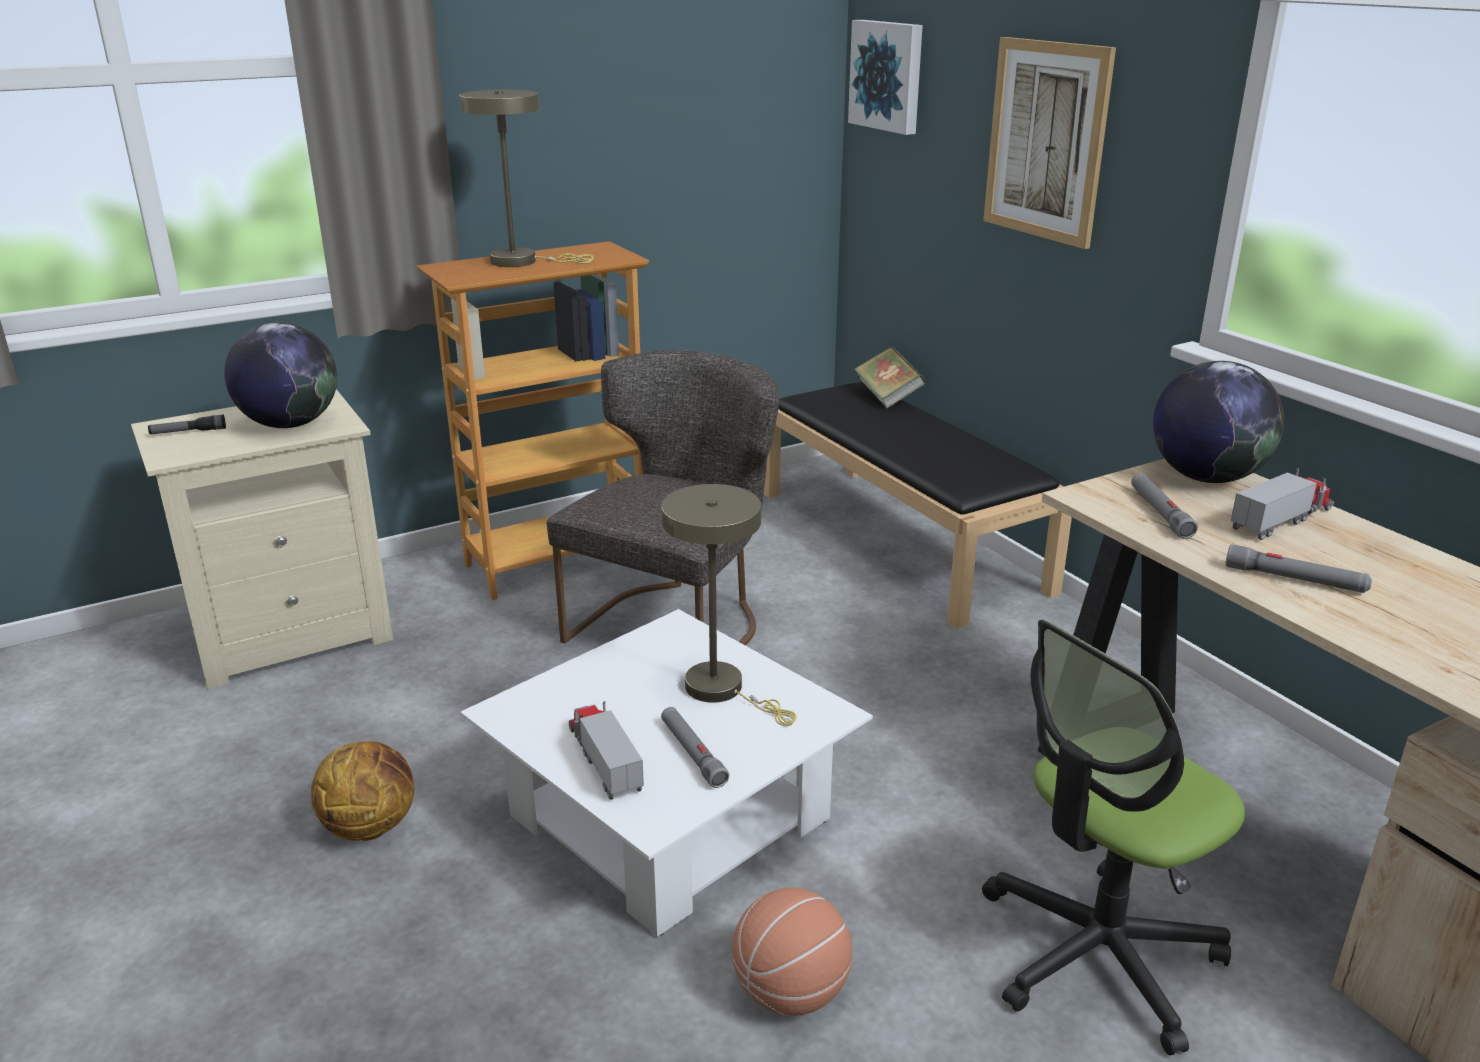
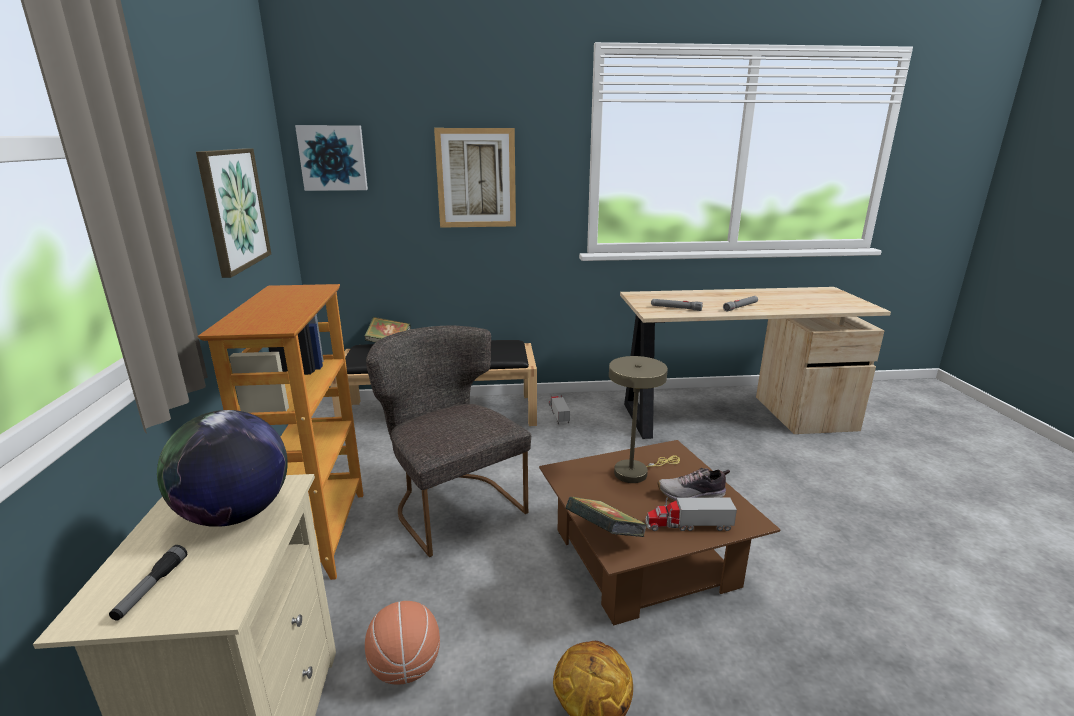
camera: 65 degrees left, 5 degrees down
(522, 261) = (269, 308): beige table lamp -> none
(538, 693) = (604, 535): none -> book
(648, 138) = (233, 209): none -> picture
(669, 817) = (643, 557): white coffee table -> brown coffee table
(692, 753) = (692, 495): grey flashlight -> shoe
(791, 992) = (787, 553): basketball -> basketball (405, 667)
(1098, 954) = (772, 470): office chair -> none
(1206, 477) = (648, 296): globe -> none
(1282, 519) = (692, 297): toy truck -> toy truck (558, 413)

